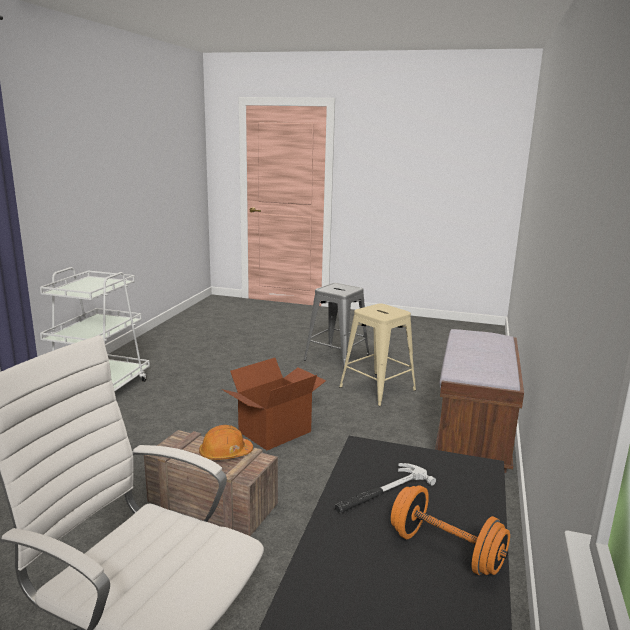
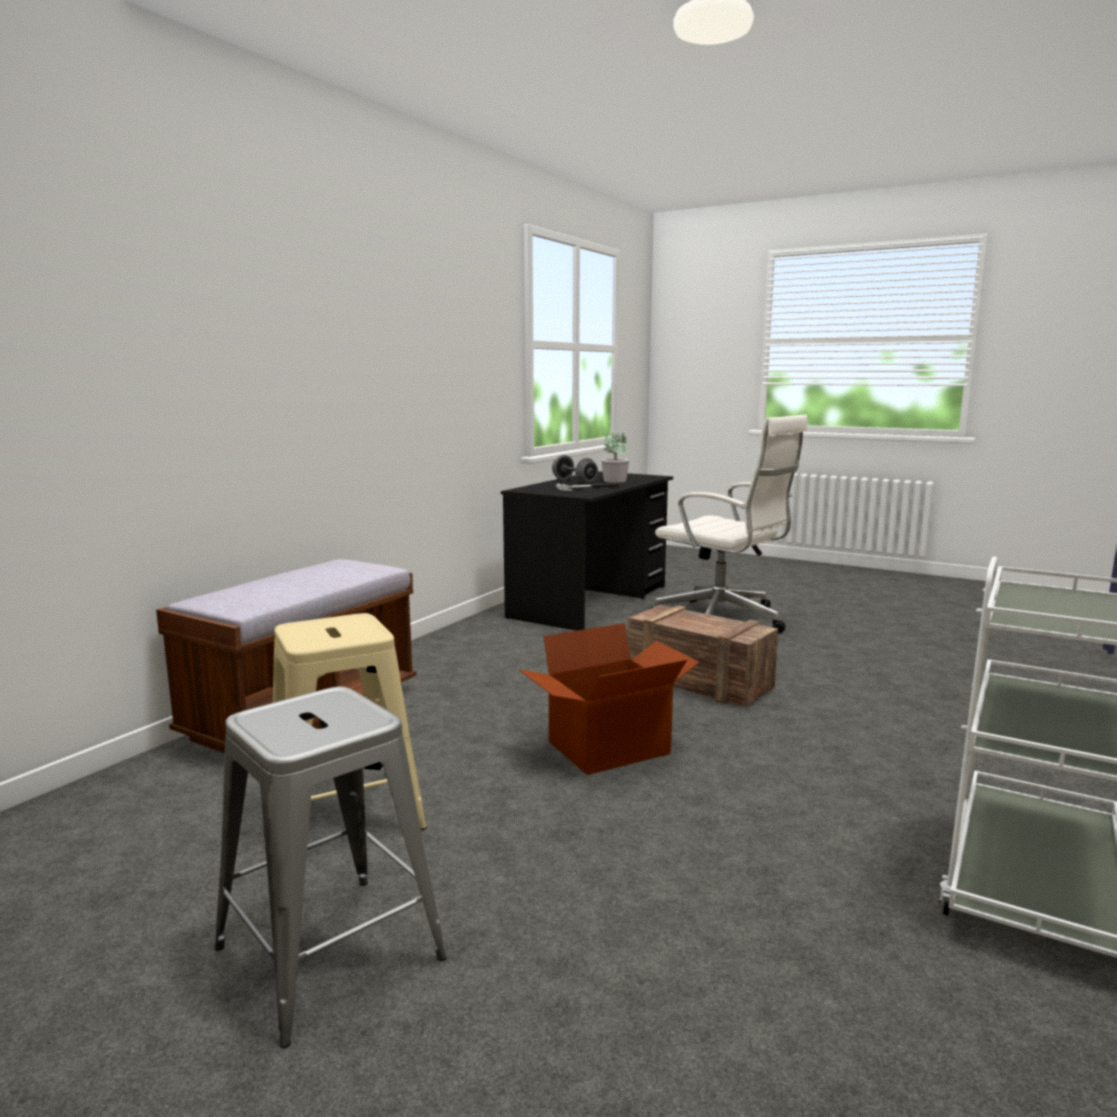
camera: 165 degrees left, 5 degrees down
(225, 453) = (685, 622): orange hard hat -> none
(366, 577) = (615, 481): none -> potted plant
(446, 551) = (574, 481): orange dumbbell -> grey dumbbell

